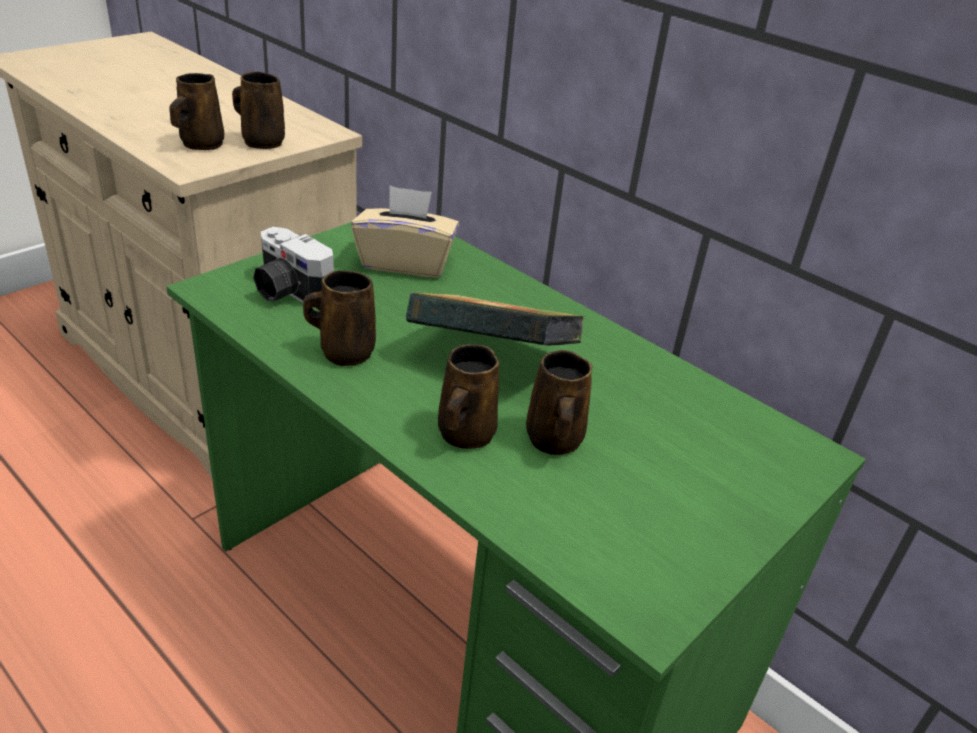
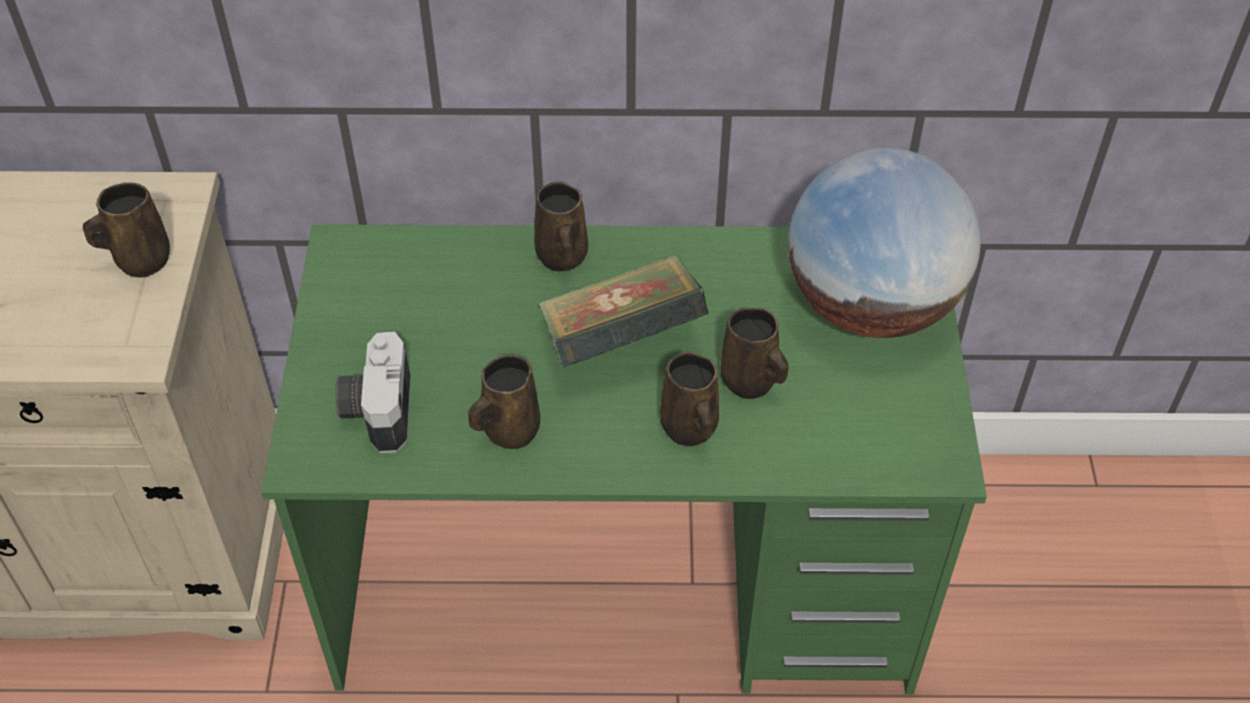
camera: 40 degrees left, 15 degrees up
(200, 145) = (90, 313): brown mug -> brown mug (562, 258)
(288, 292) = (375, 409): camera -> camera turned 90 degrees clockwise
(405, 262) = (420, 293): beige tissue box -> none
(729, 464) = (871, 304): none -> globe

